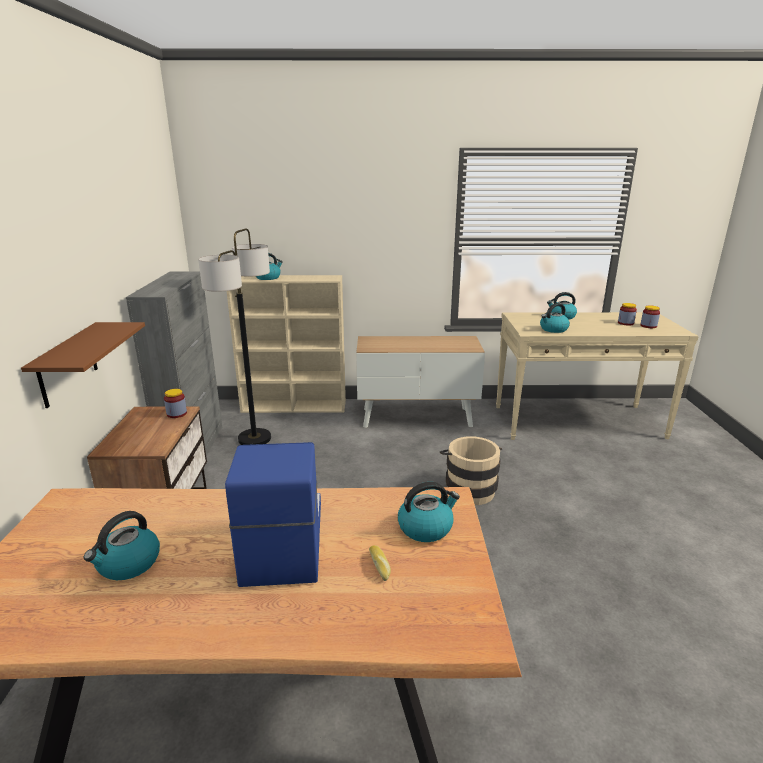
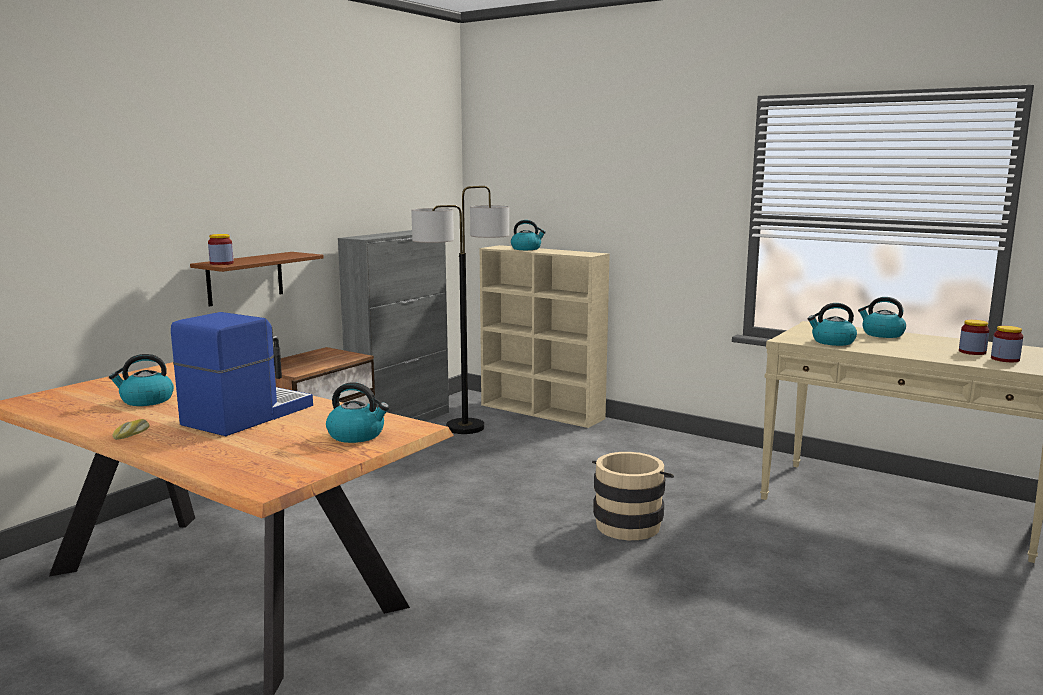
camera: 35 degrees right, 10 degrees down
(177, 414) = (347, 356): jar -> jar (221, 263)
(380, 566) = (281, 441): bread -> bread (132, 434)
(417, 417) = (668, 450): cabinet -> none

